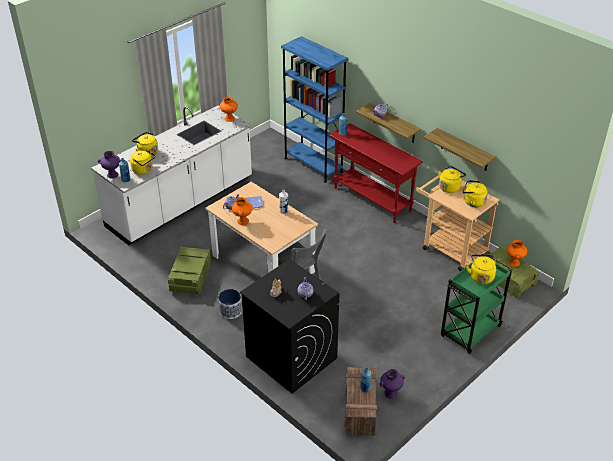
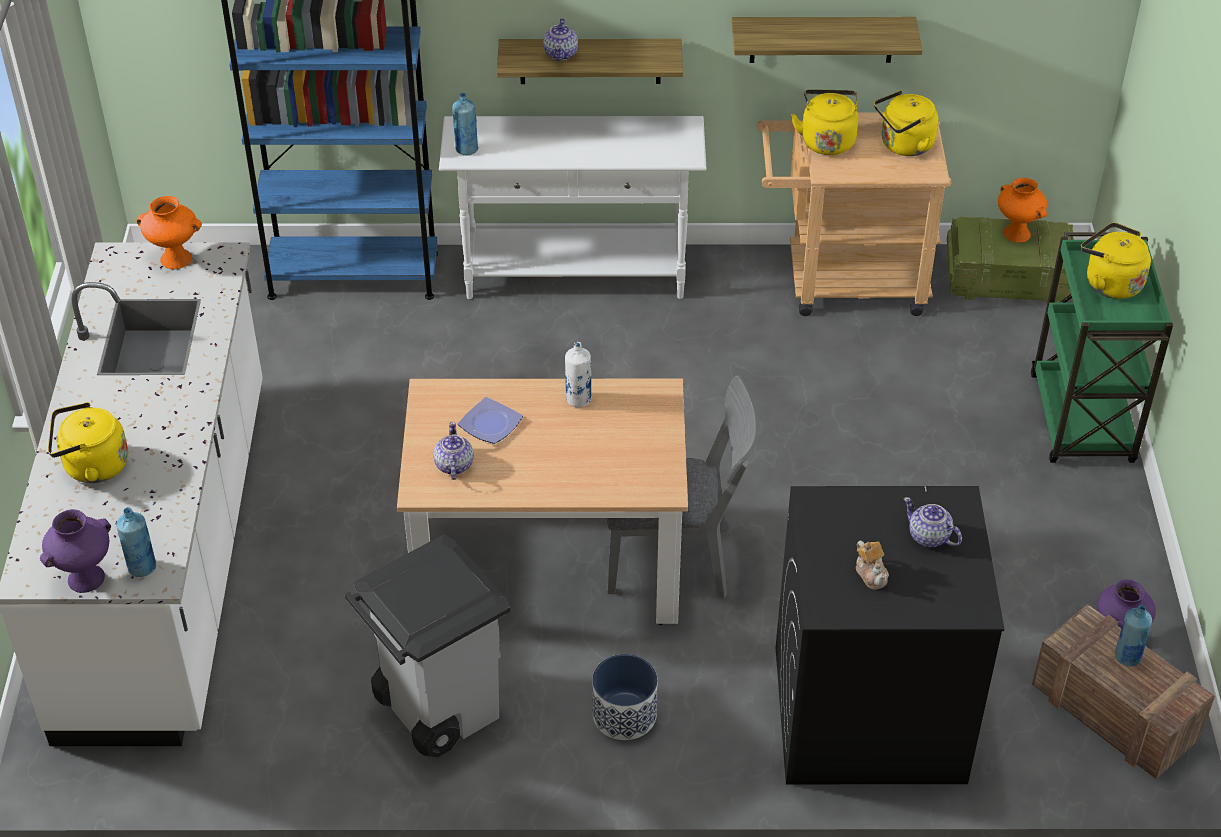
camera: 45 degrees left, 5 degrees up
(144, 170) = (151, 514): yellow kettle -> none
(191, 277) = (436, 708): crate -> grey trash can
(242, 221) = (526, 480): orange vase -> none
(372, 200) = (576, 276): red console table -> white console table

